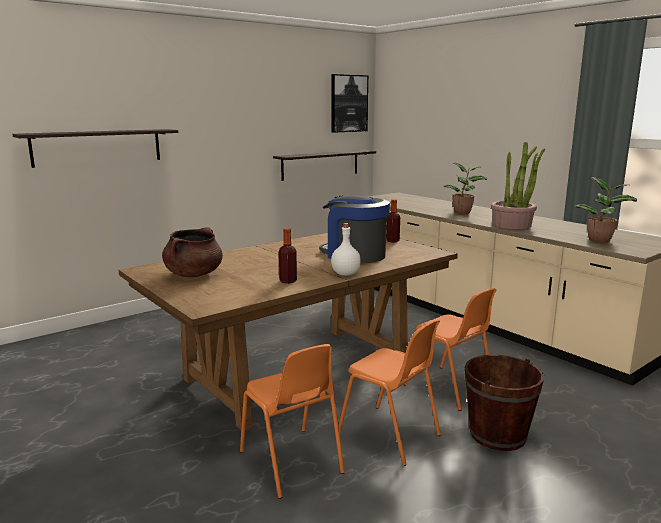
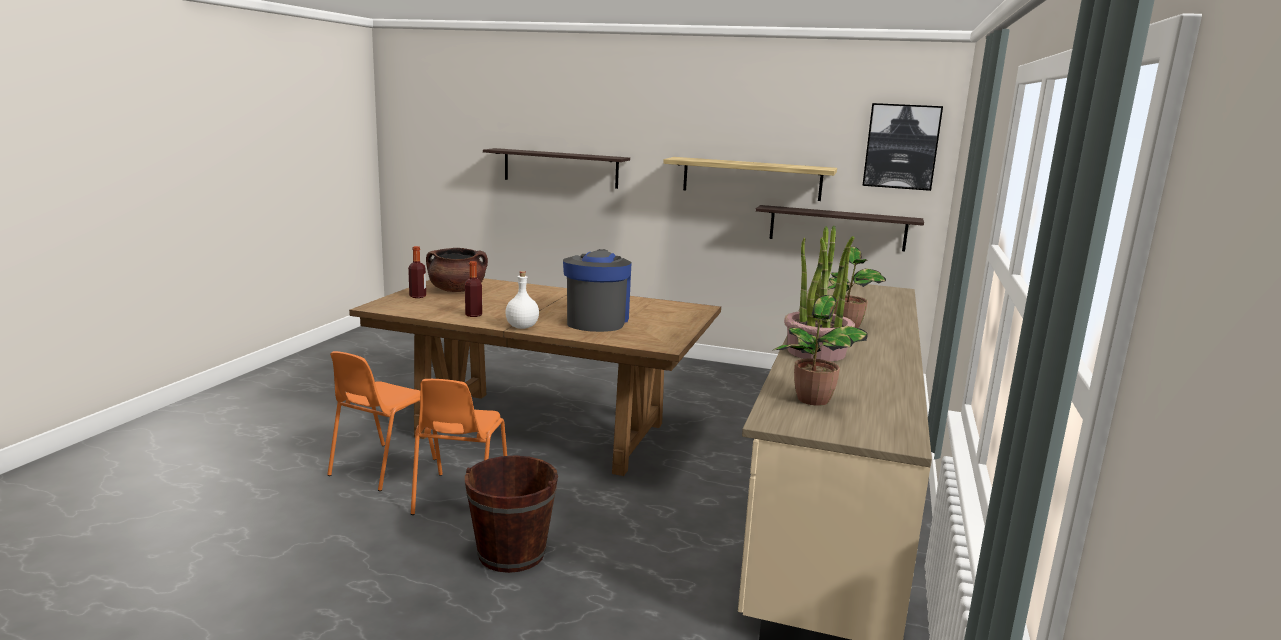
camera: 55 degrees right, 0 degrees up
(265, 136) = (751, 178): none -> shelf
(392, 241) = (683, 325): bottle -> bottle (417, 296)
(449, 388) = (591, 509): orange chair -> none

